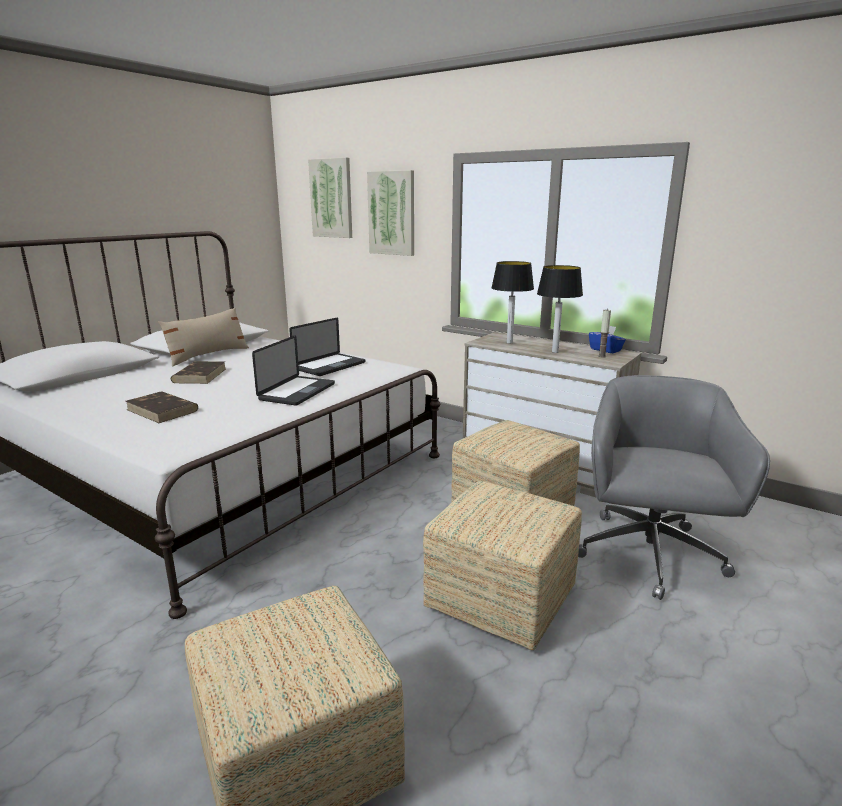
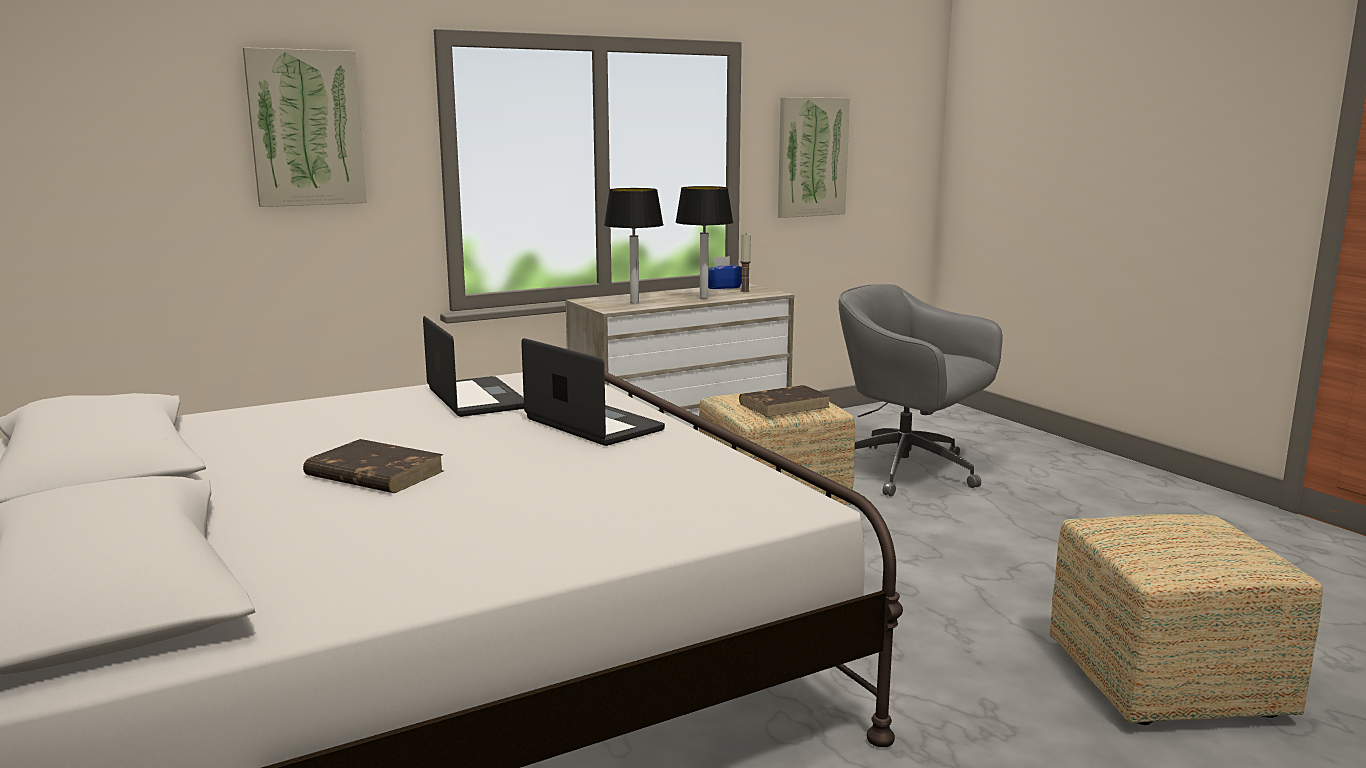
camera: 65 degrees left, 5 degrees down
(163, 410) = (572, 504): brown book -> brown book (785, 405)
(208, 355) = (216, 462): beige pillow -> none
(331, 198) = (127, 99): picture -> picture (811, 157)
(502, 600) = (947, 544): ottoman -> none

